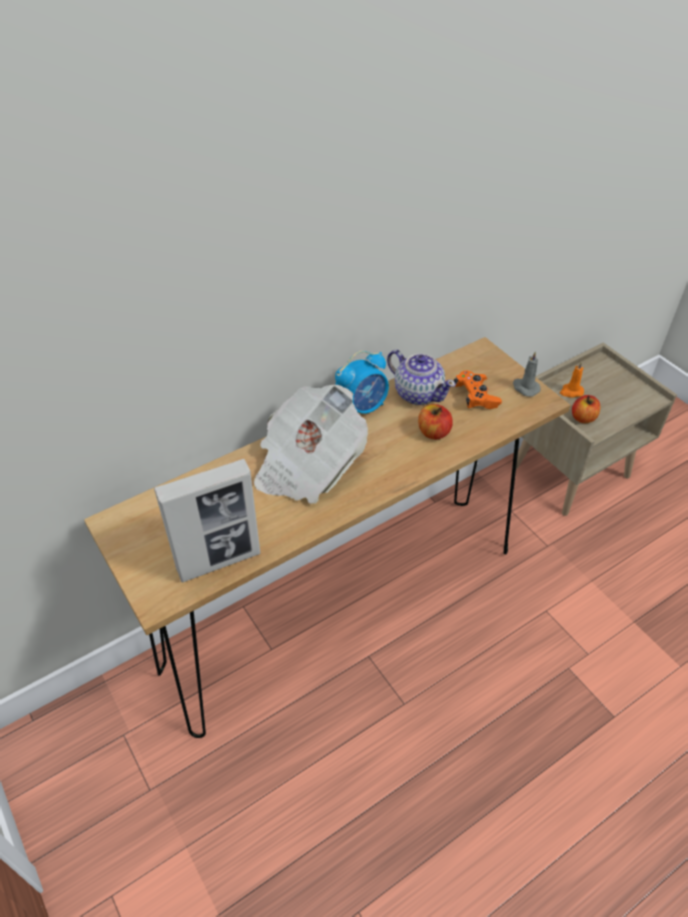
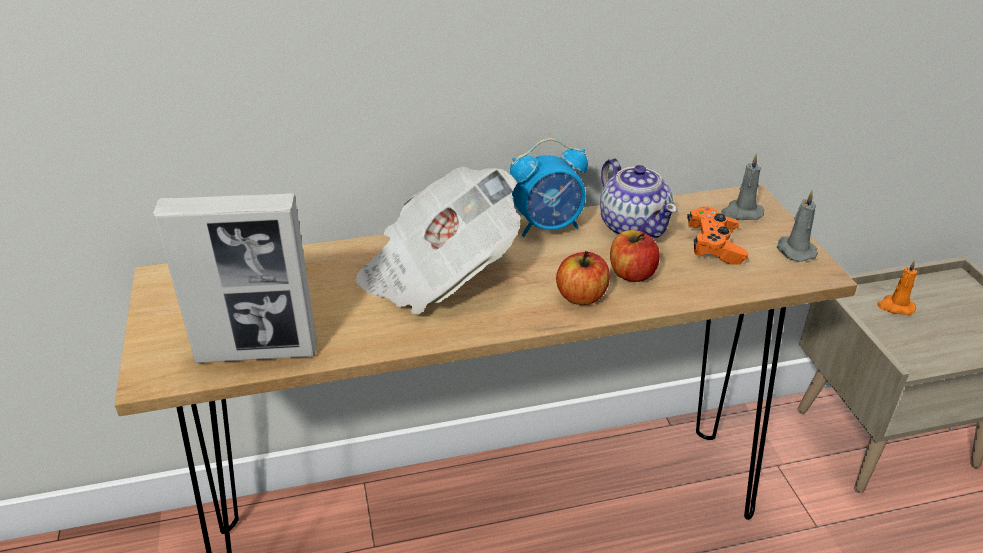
camera: 20 degrees right, 10 degrees down
(482, 365) = (741, 213): none -> grey candle
(583, 418) = (903, 343): apple -> apple (581, 296)

